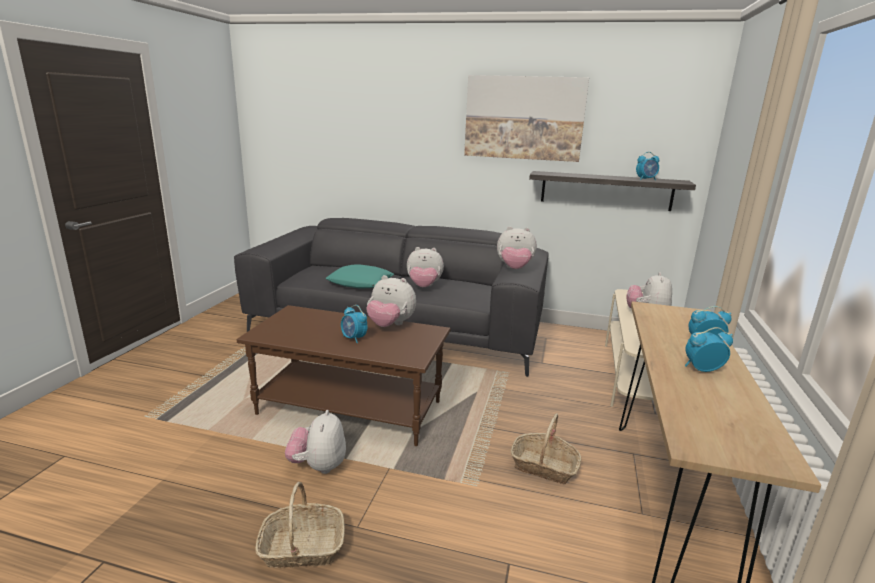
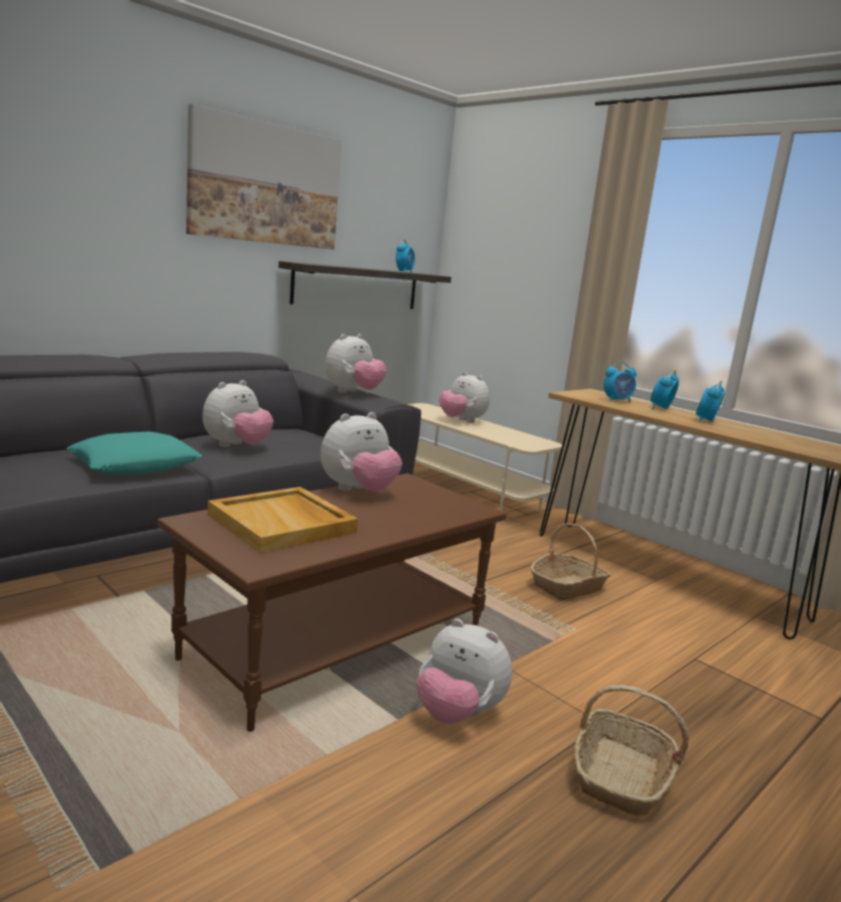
camera: 60 degrees left, 5 degrees down
(313, 325) = (283, 524): none -> beige tray
(354, 338) = (373, 517): alarm clock -> alarm clock (617, 401)

